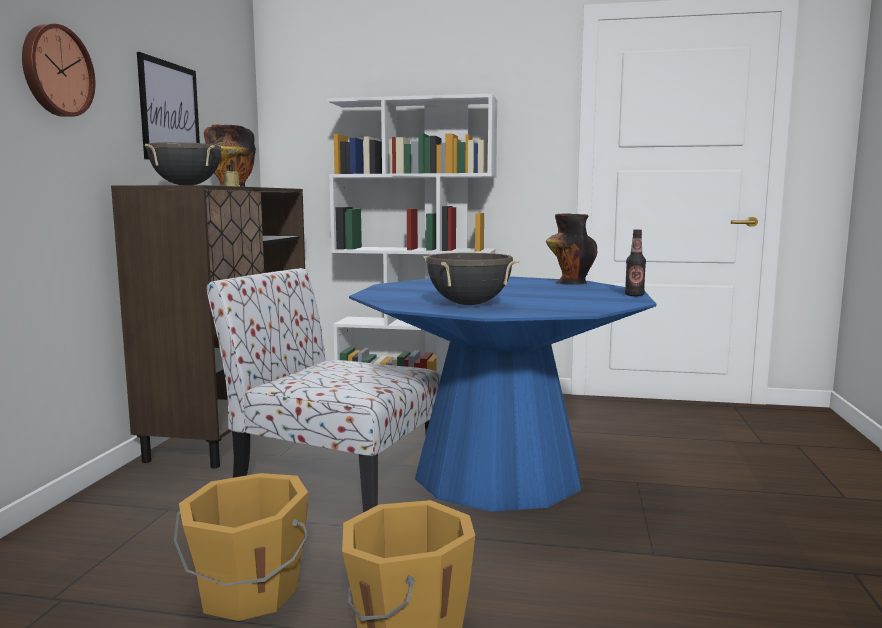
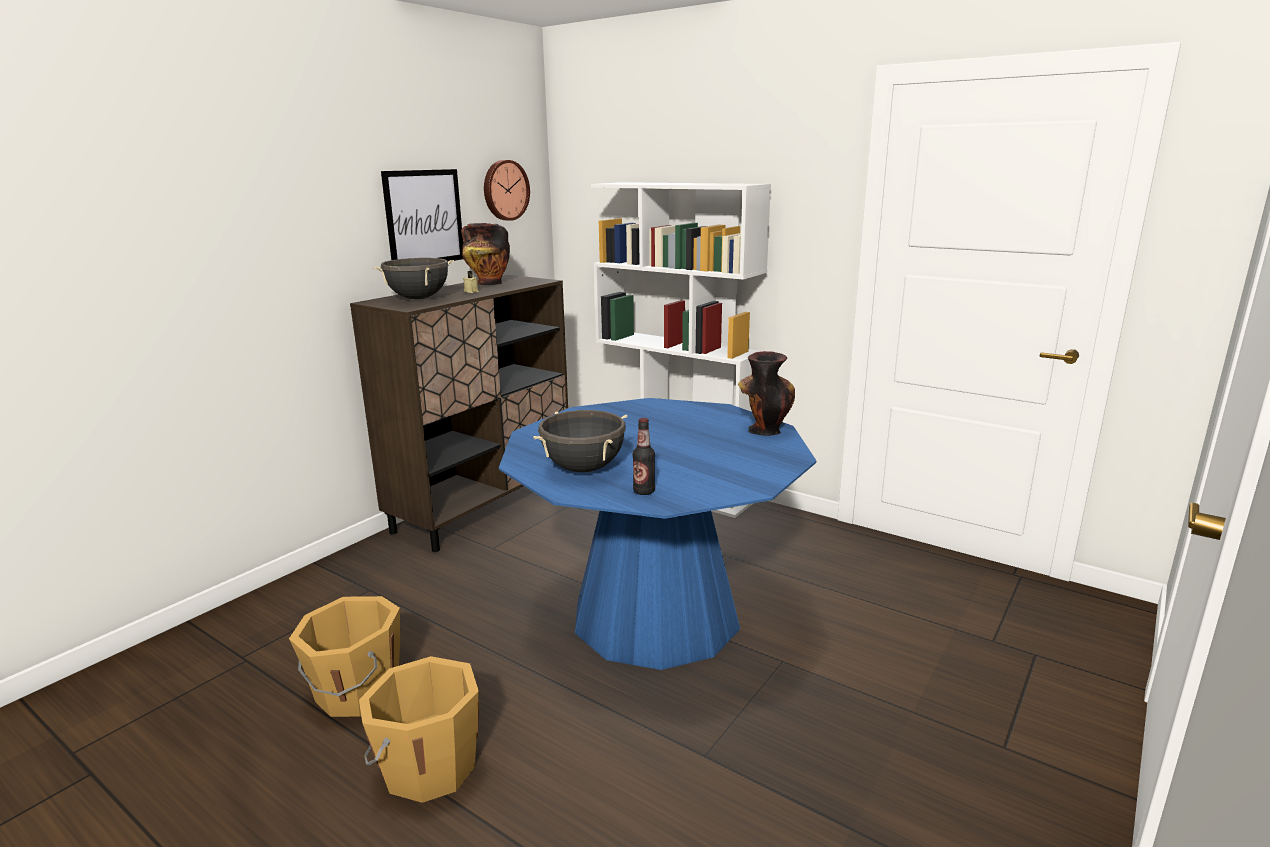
camera: 25 degrees right, 10 degrees up
(56, 71) = (287, 215): wall clock -> wall clock (504, 190)
(334, 473) = (517, 580): chair -> none
(634, 295) = (780, 473): bottle -> bottle (644, 491)

